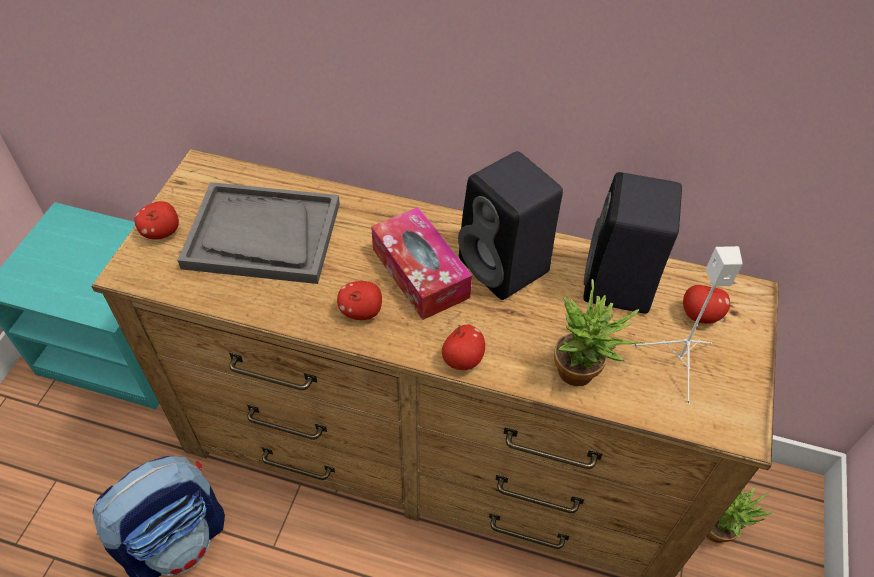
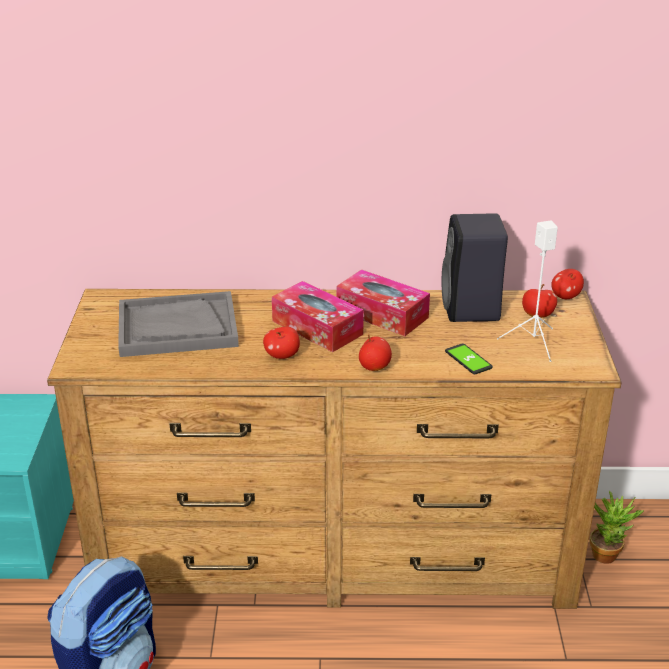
camera: 15 degrees left, 20 degrees down
(162, 232) = (90, 339): apple -> apple (565, 296)
(506, 267) = (382, 314): black speaker -> tissue box
(583, 375) = (468, 360): potted plant -> phone

